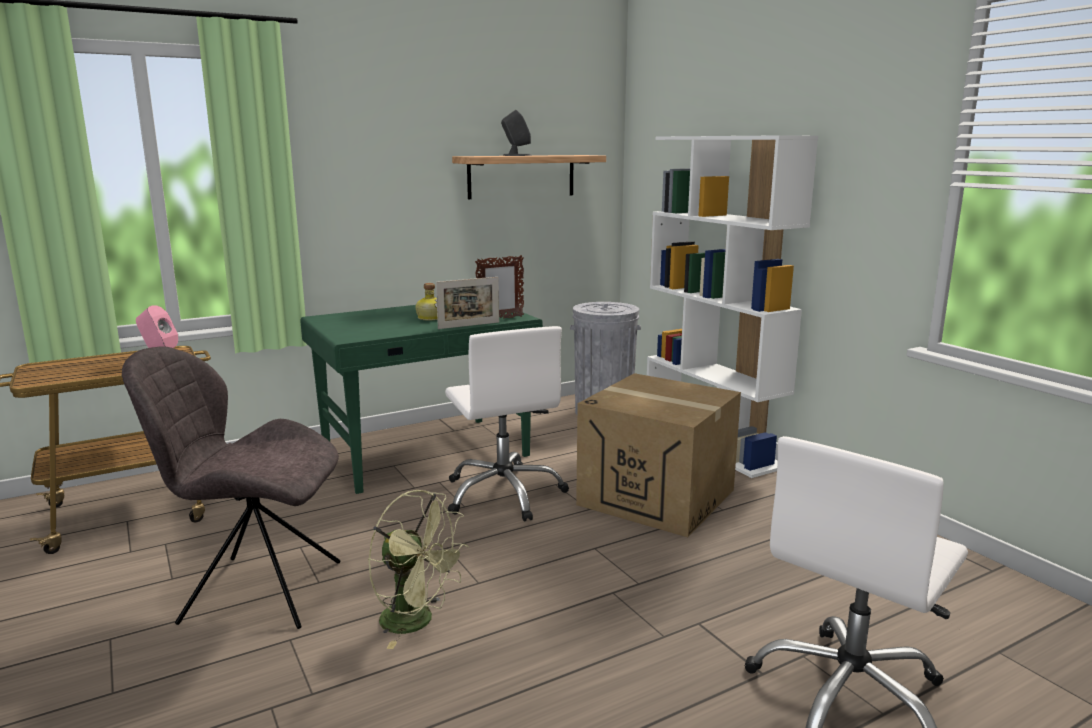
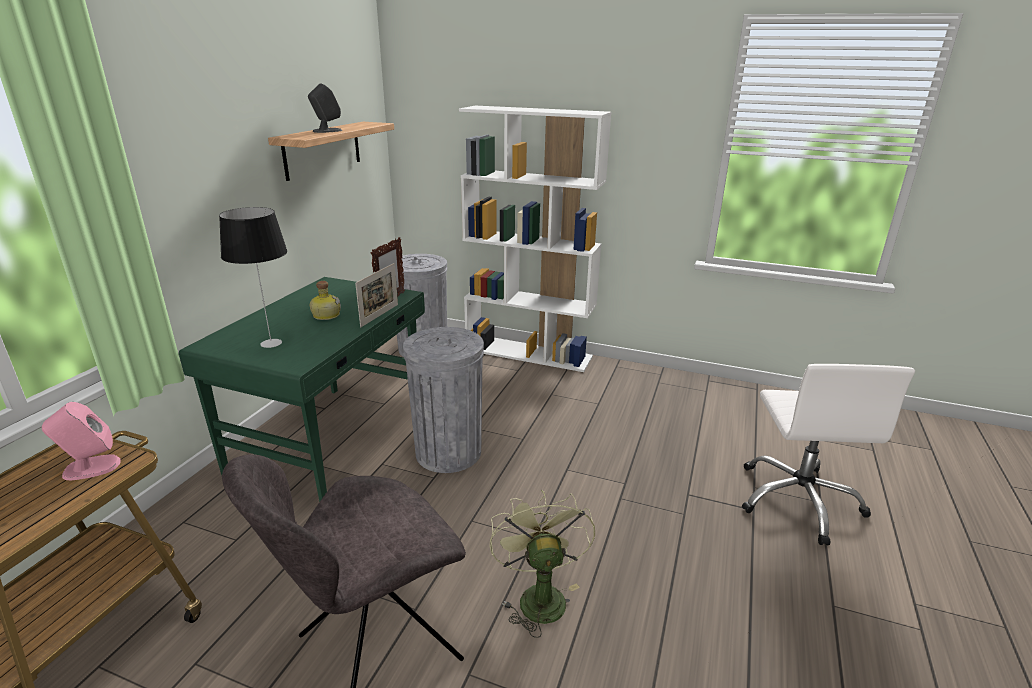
camera: 40 degrees left, 10 degrees up
(358, 324) = (270, 343): none -> table lamp
(417, 622) = (538, 595): green fan -> green fan turned 90 degrees counterclockwise
(504, 494) = (448, 452): white office chair -> grey trash can
(657, 497) = (551, 410): cardboard box -> none

